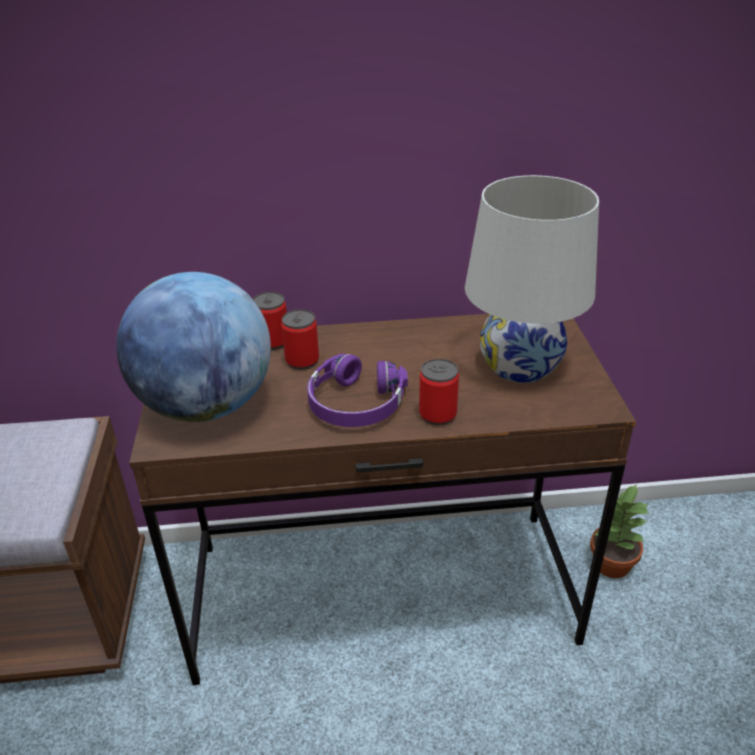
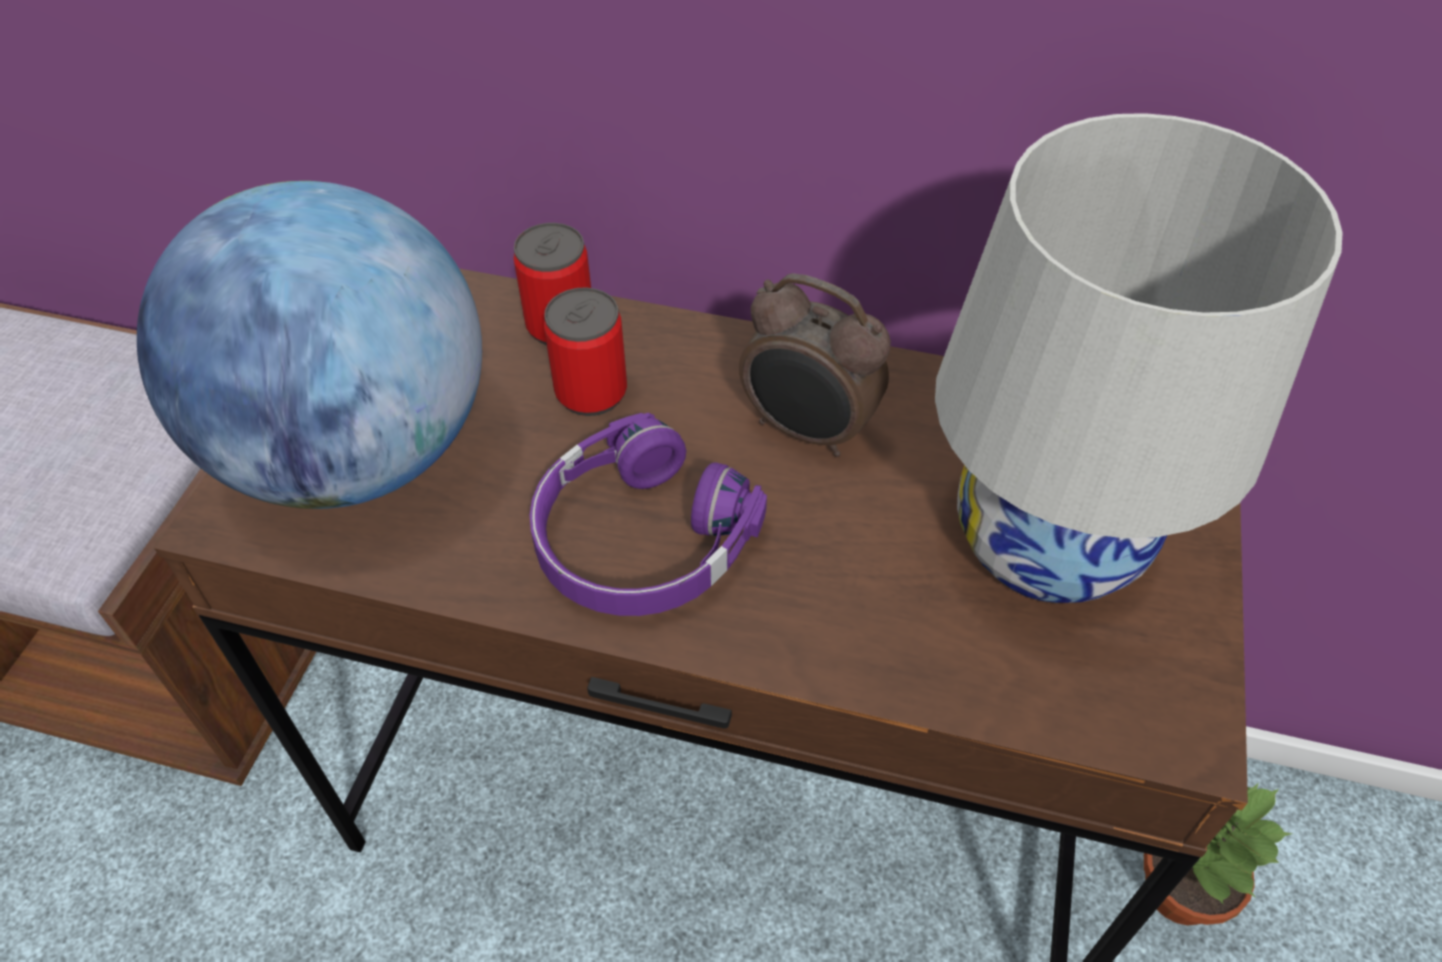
camera: 20 degrees right, 15 degrees up
(404, 352) = (807, 431): none -> alarm clock
(437, 415) = (794, 627): can -> none

